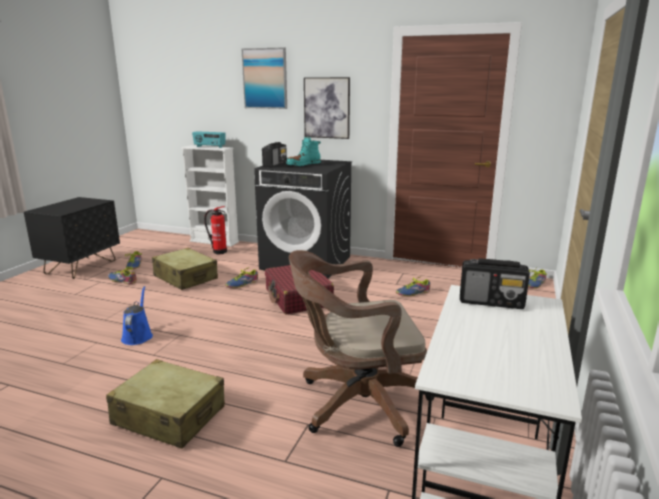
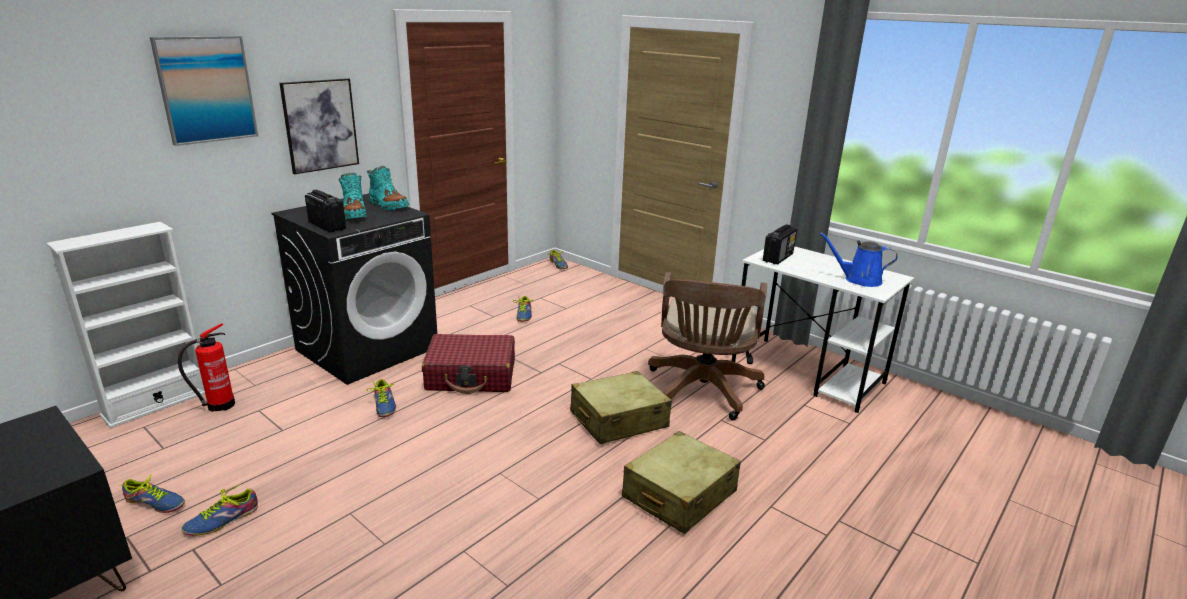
camera: 70 degrees left, 5 degrees up
(138, 336) = (474, 509): blue watering can -> blue watering can (859, 280)
(185, 278) = (298, 450): beige suitcase -> beige suitcase (618, 420)
(209, 147) = (117, 233): radio -> none
(331, 166) = (388, 205): none -> turquoise boot

